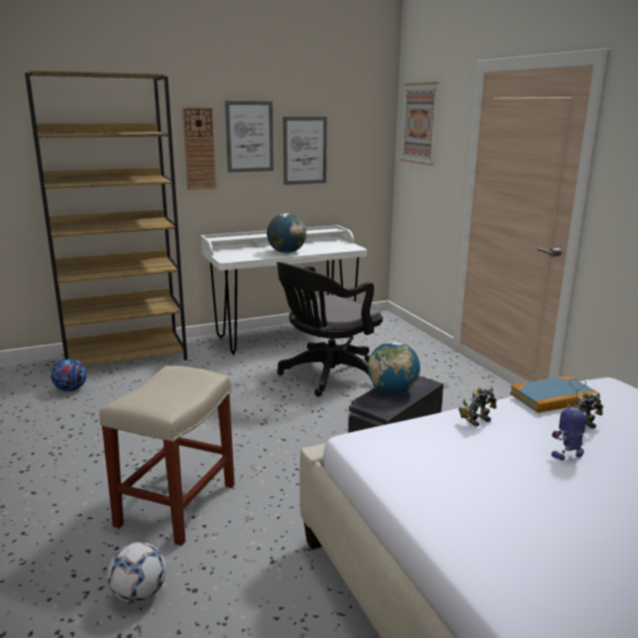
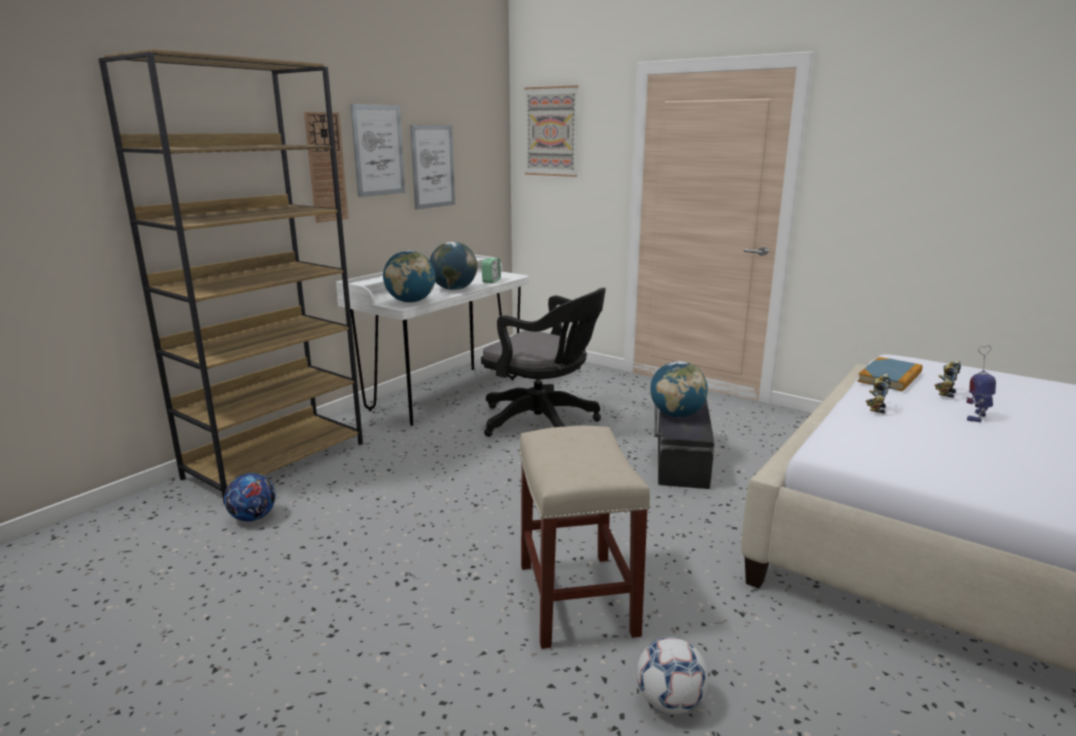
camera: 30 degrees left, 0 degrees up
(238, 257) = (411, 301): none -> globe
(326, 376) = (544, 423): black office chair -> black office chair turned 75 degrees counterclockwise
(327, 250) = (491, 281): none -> alarm clock

